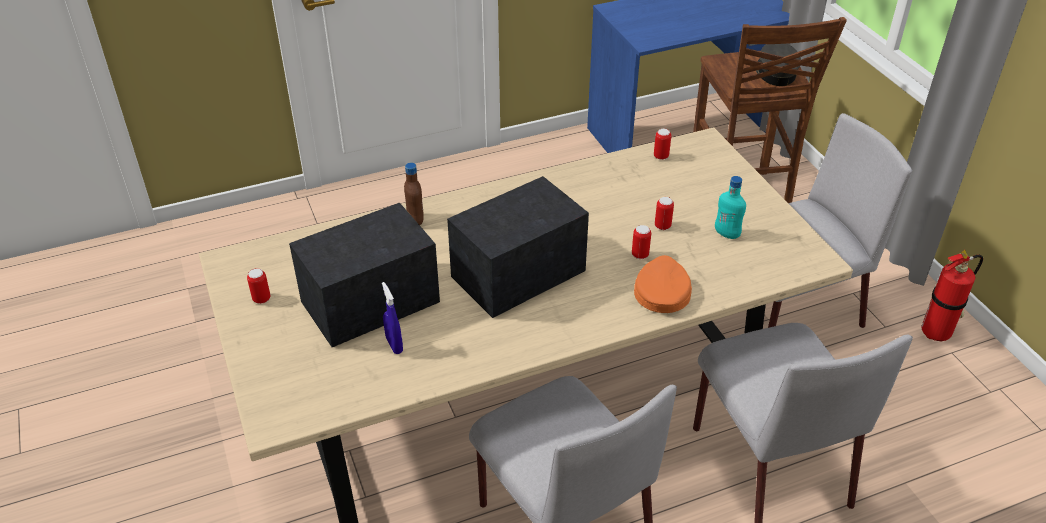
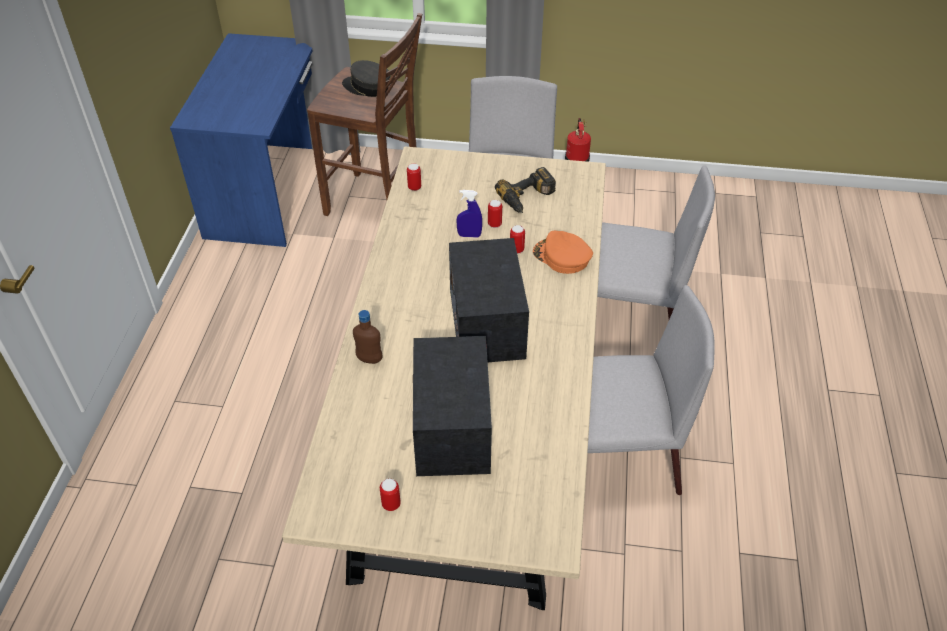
camera: 60 degrees left, 5 degrees up
(394, 345) = (516, 431): blue spray bottle -> blue spray bottle (469, 235)
(727, 234) = (528, 198): turquoise bottle -> power drill

